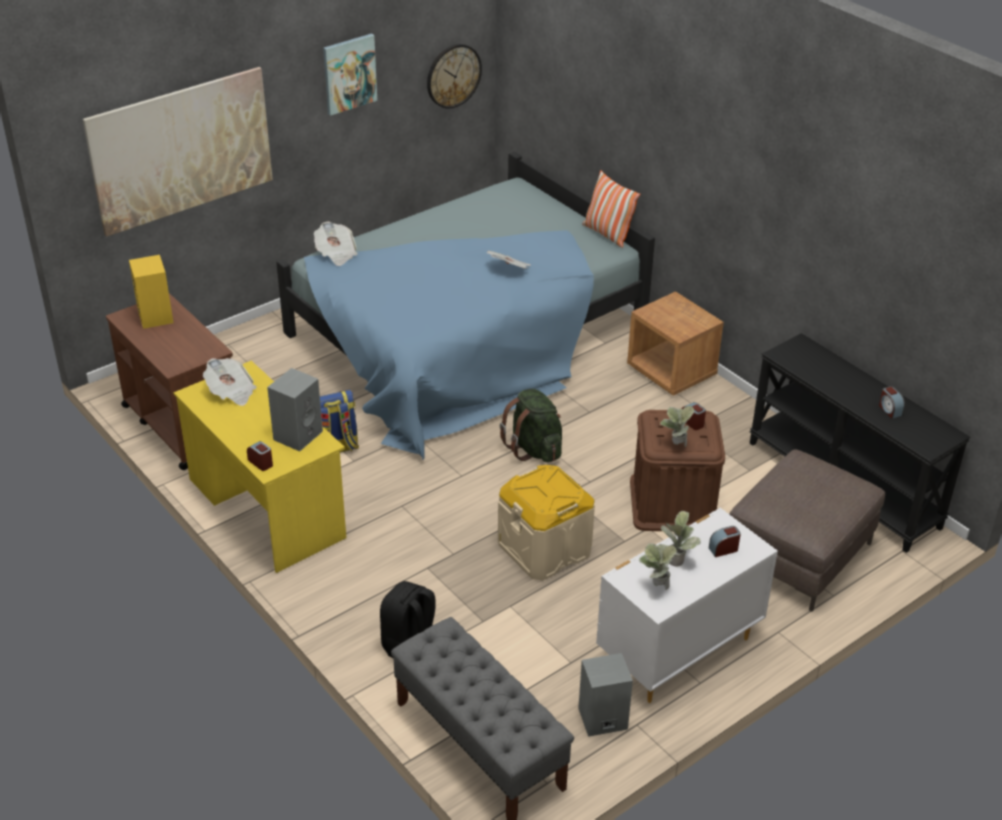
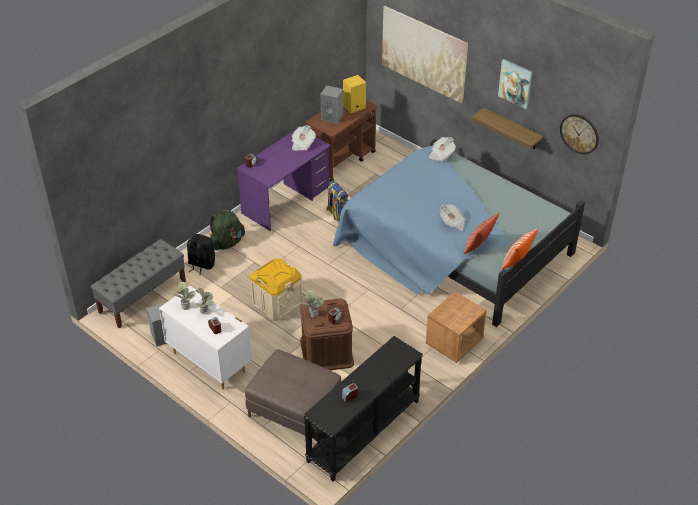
camera: 80 degrees right, 5 degrees up
(266, 508) = (286, 201): yellow desk -> purple desk
(298, 434) = (274, 171): grey speaker -> grey speaker (332, 117)
(357, 154) = (512, 129): none -> shelf
(534, 449) = (359, 289): green backpack -> green backpack (227, 243)
(570, 257) = (478, 246): none -> pillow

